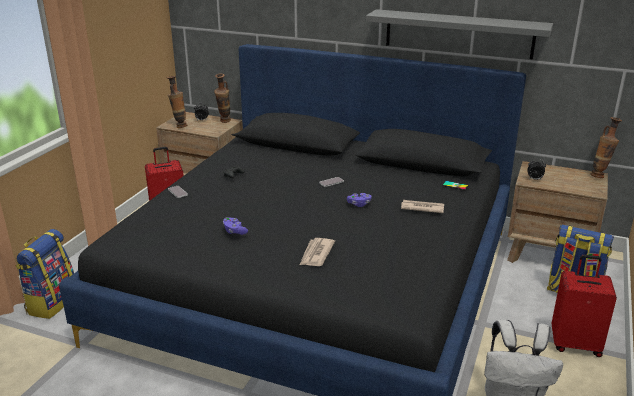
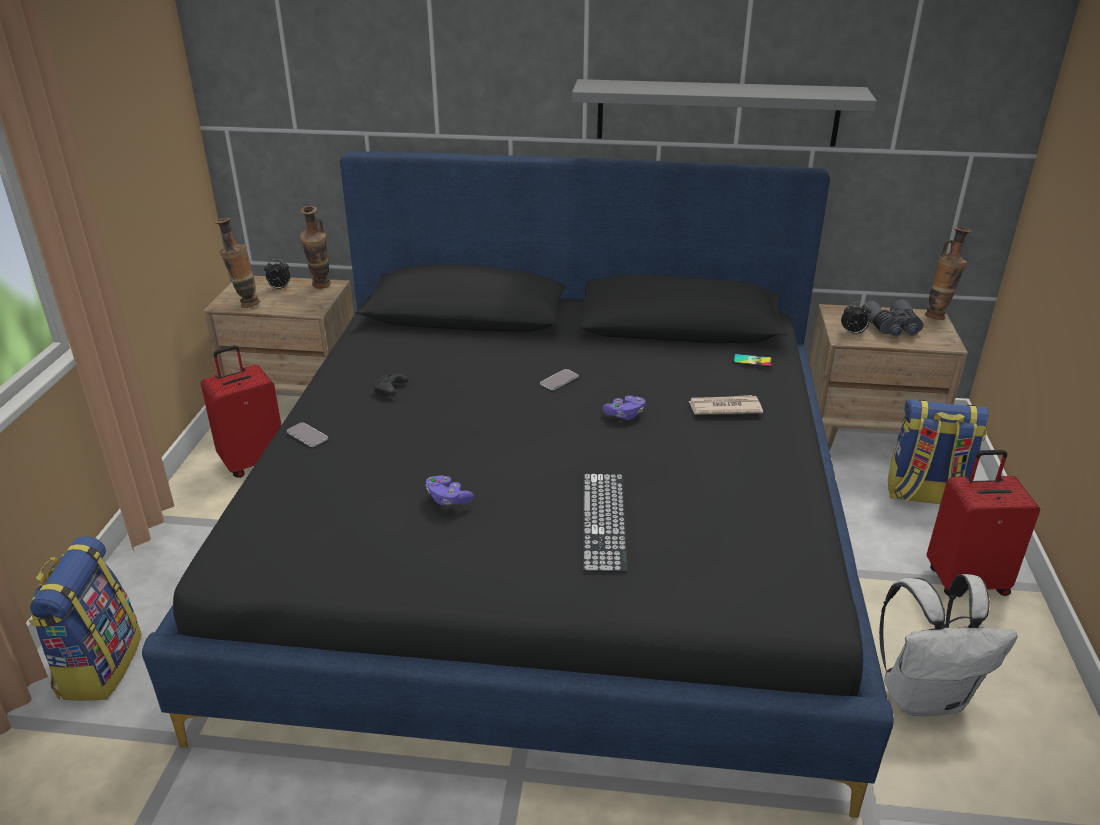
camera: 15 degrees left, 5 degrees up
(316, 254) = (604, 520): newspaper -> keyboard
(563, 179) = (892, 328): none -> grey binoculars

